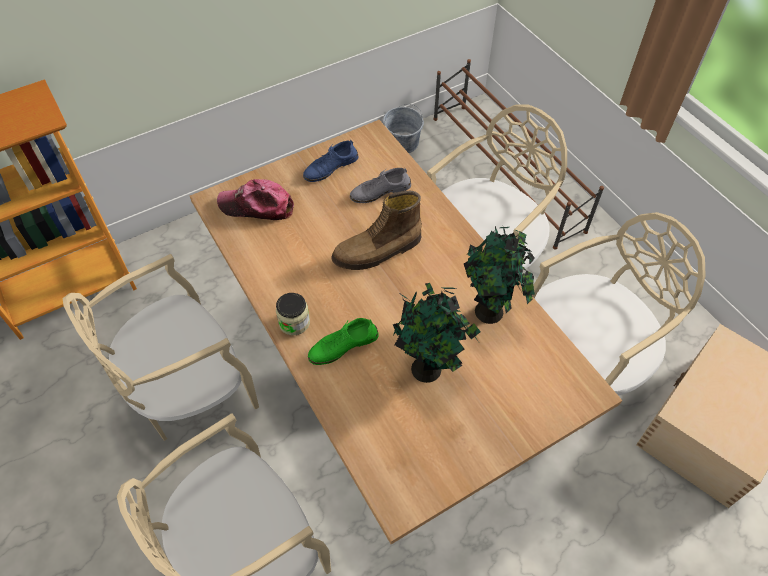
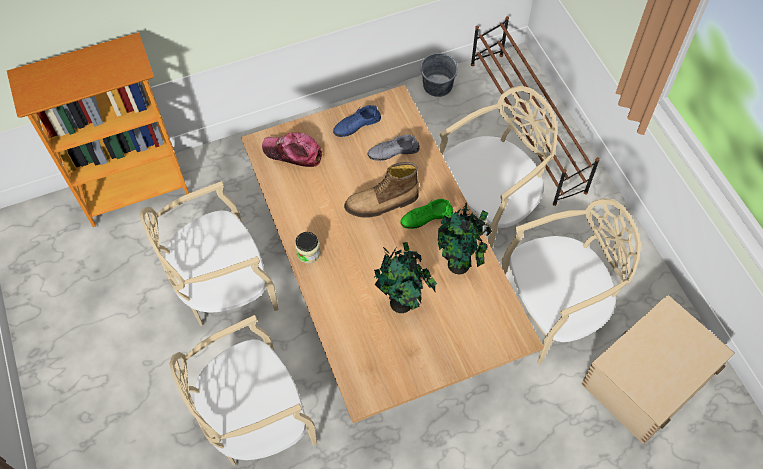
camera: 10 degrees right, 5 degrees up
(343, 346) = (342, 276): green shoe -> green shoe (426, 217)

